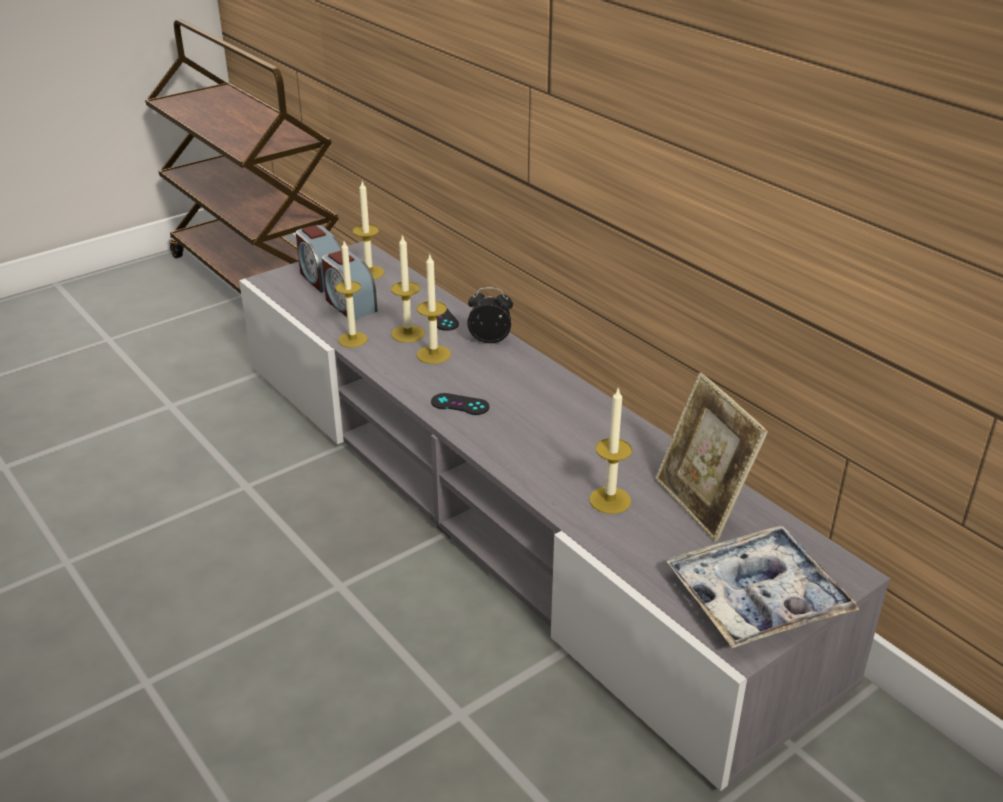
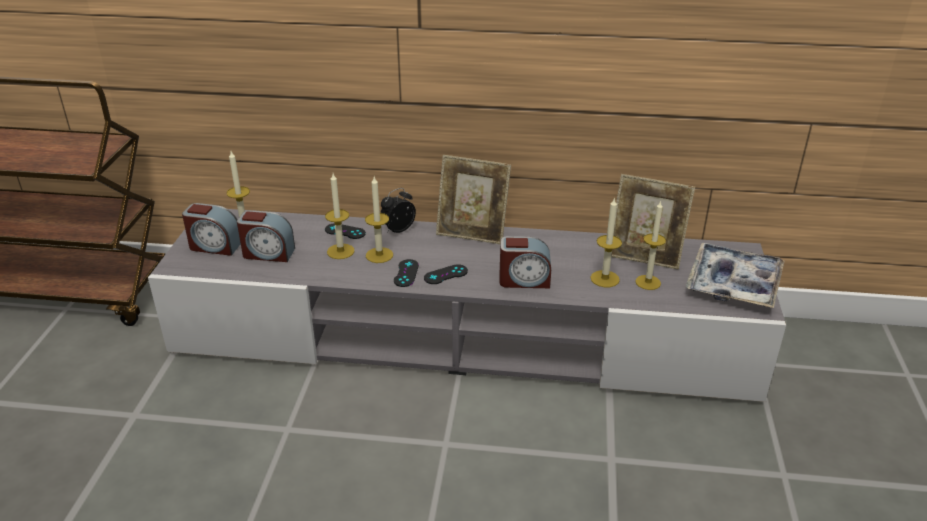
camera: 45 degrees left, 0 degrees up
(352, 339) = (310, 273): candle -> candle (648, 282)
(428, 383) = (406, 273): none -> black game controller
(523, 452) = (524, 280): none -> alarm clock
(554, 379) = (472, 233): none -> picture frame

